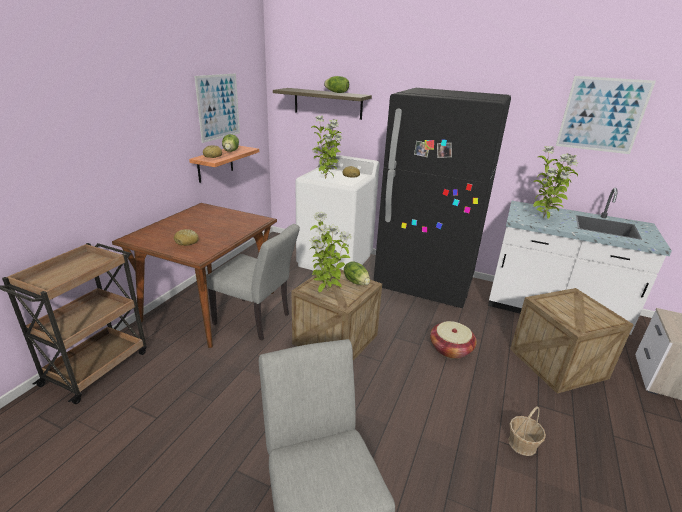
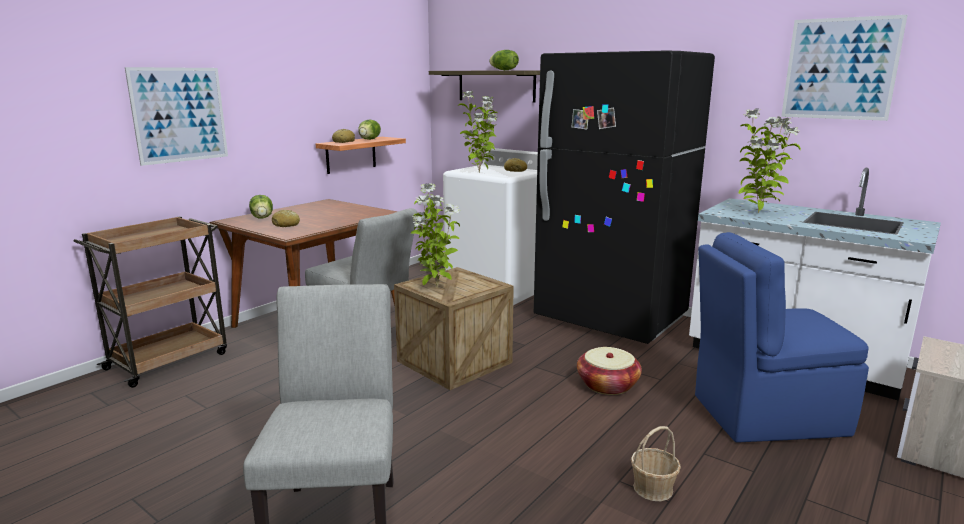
camera: 15 degrees right, 10 degrees down
(218, 107) = (359, 88): picture -> picture (179, 115)
(356, 282) = (480, 282): lettuce -> lettuce (262, 218)
(557, 363) = (764, 415): crate -> blue chair

